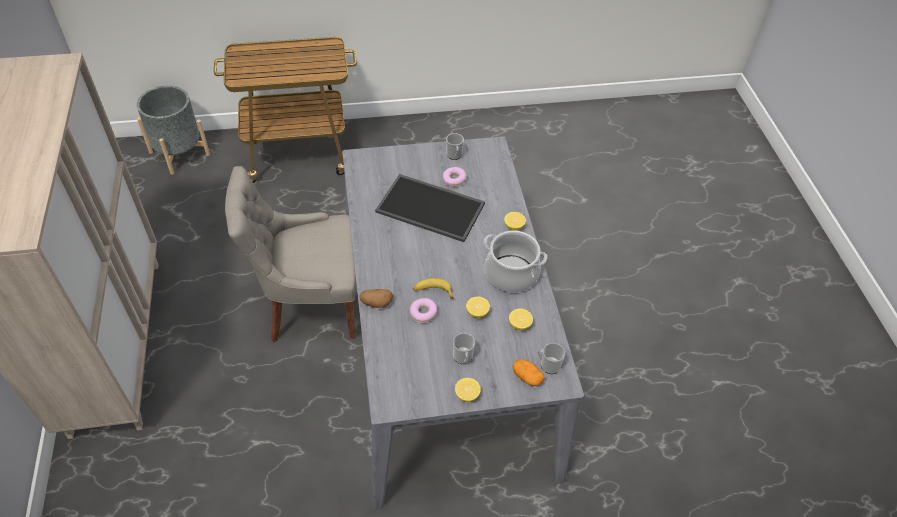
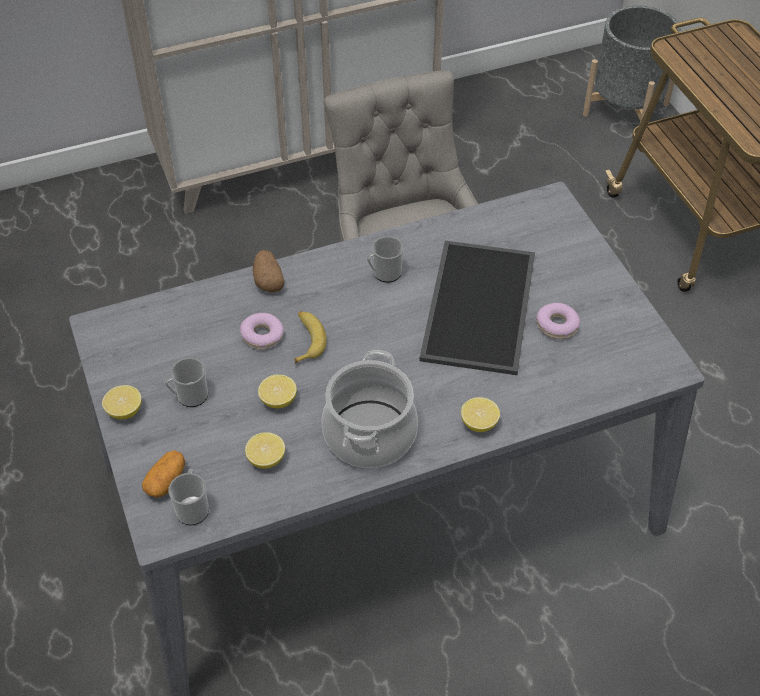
camera: 80 degrees right, 0 degrees up
(454, 155) = (616, 316): mug -> mug (384, 273)

